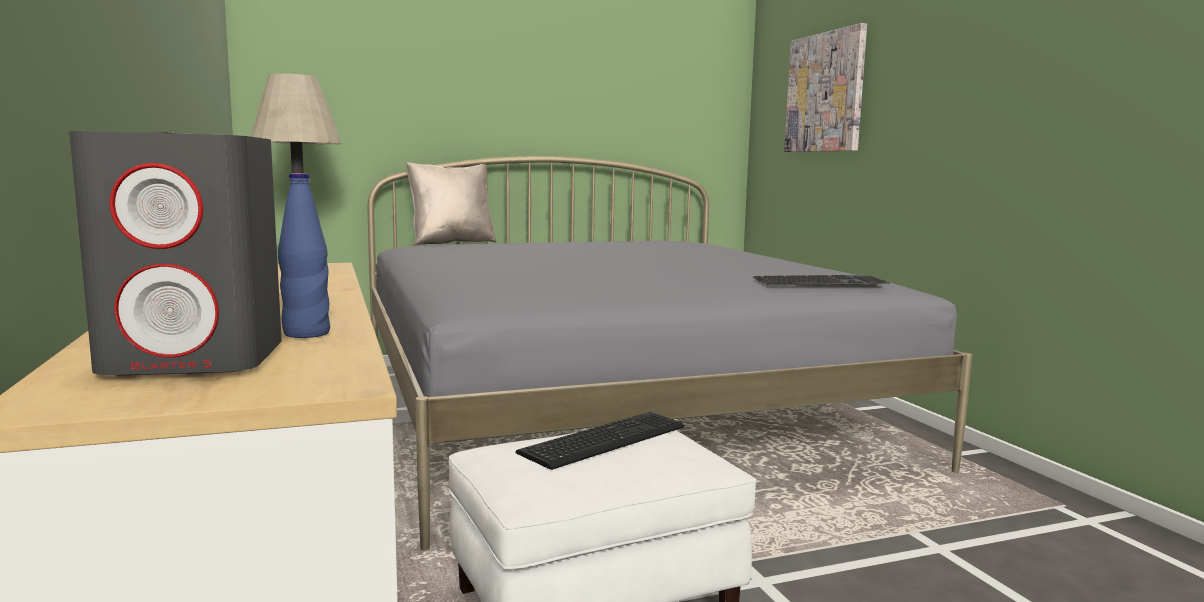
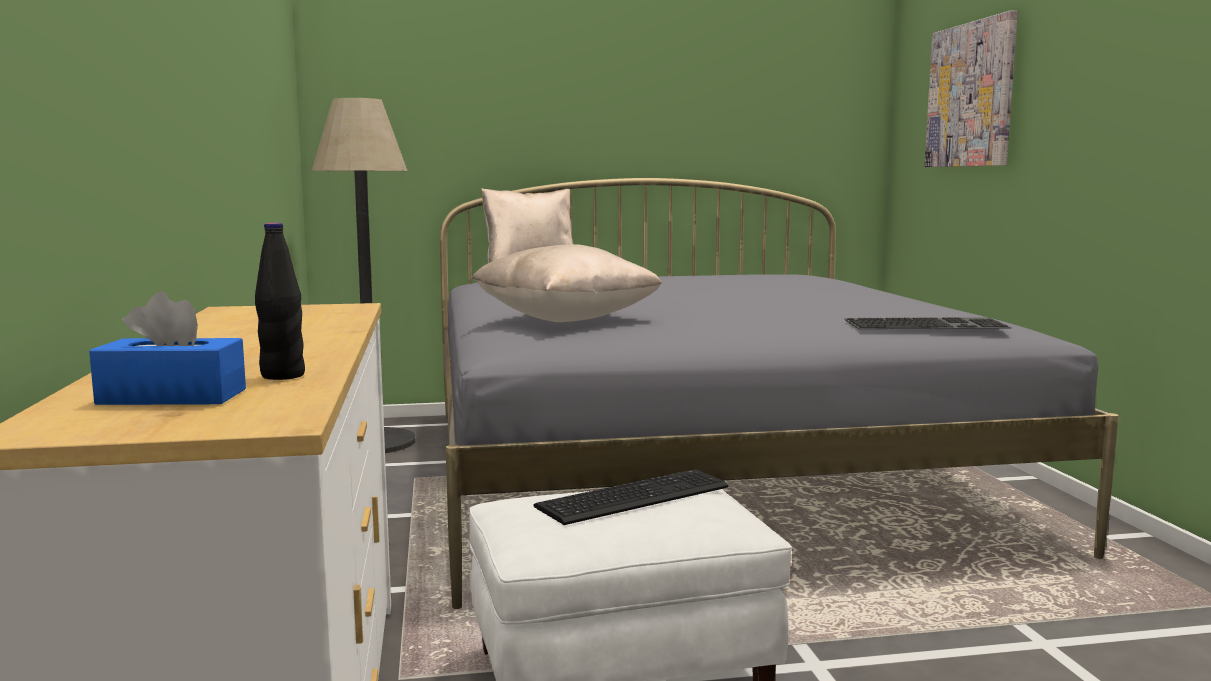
camera: 10 degrees right, 0 degrees up
(197, 358) = (172, 397): grey speaker -> blue tissue box
(306, 334) = (282, 376): blue bottle -> black bottle
(510, 279) = (566, 319): none -> beige pillow

